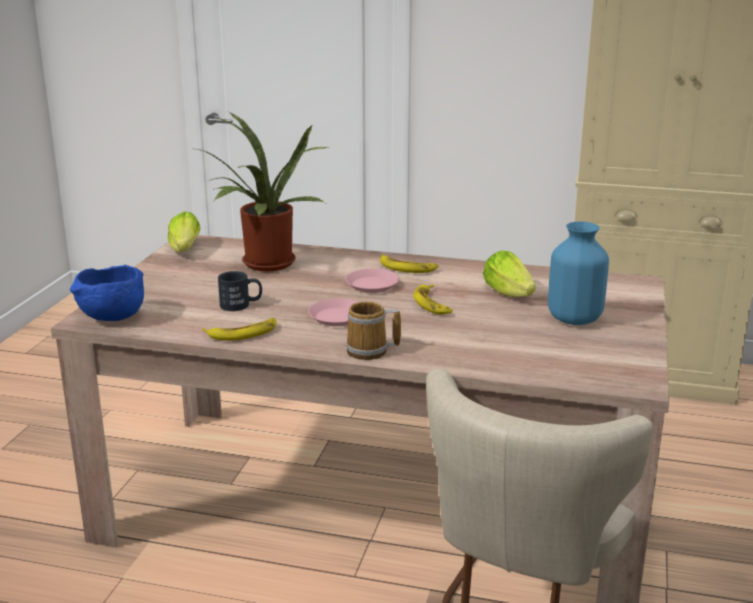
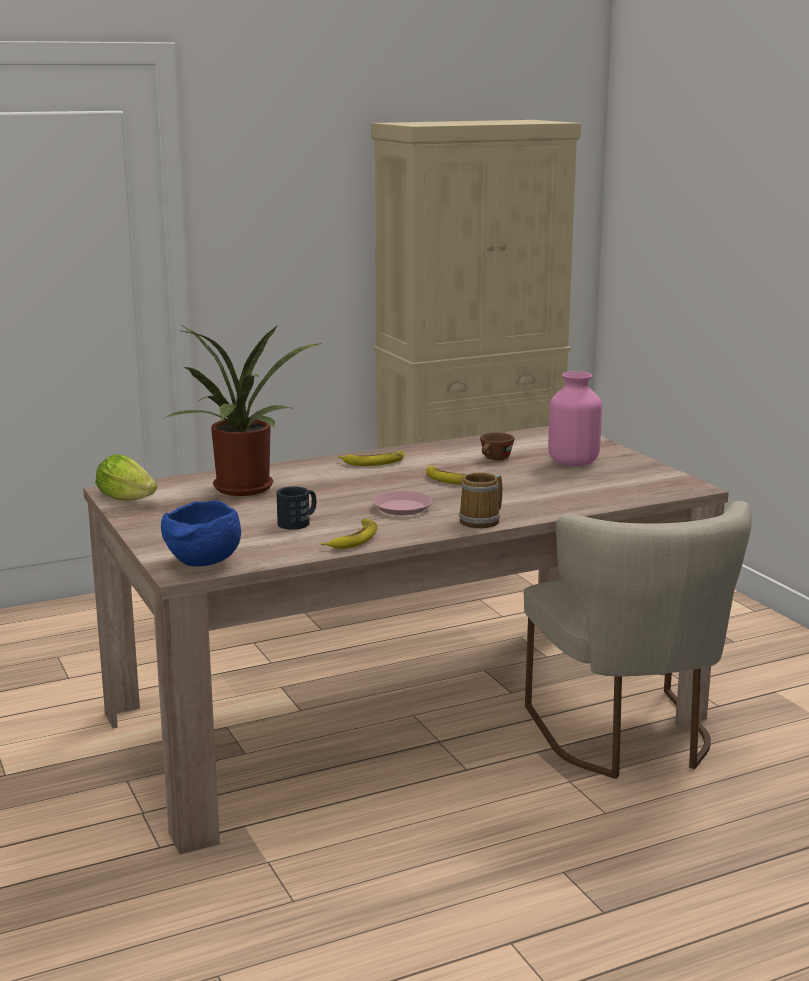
camera: 40 degrees left, 5 degrees down
(372, 285) = (375, 480): pink plate -> none
(510, 294) = (494, 459): lettuce -> brown cup
(573, 318) = (572, 462): blue vase -> pink vase

